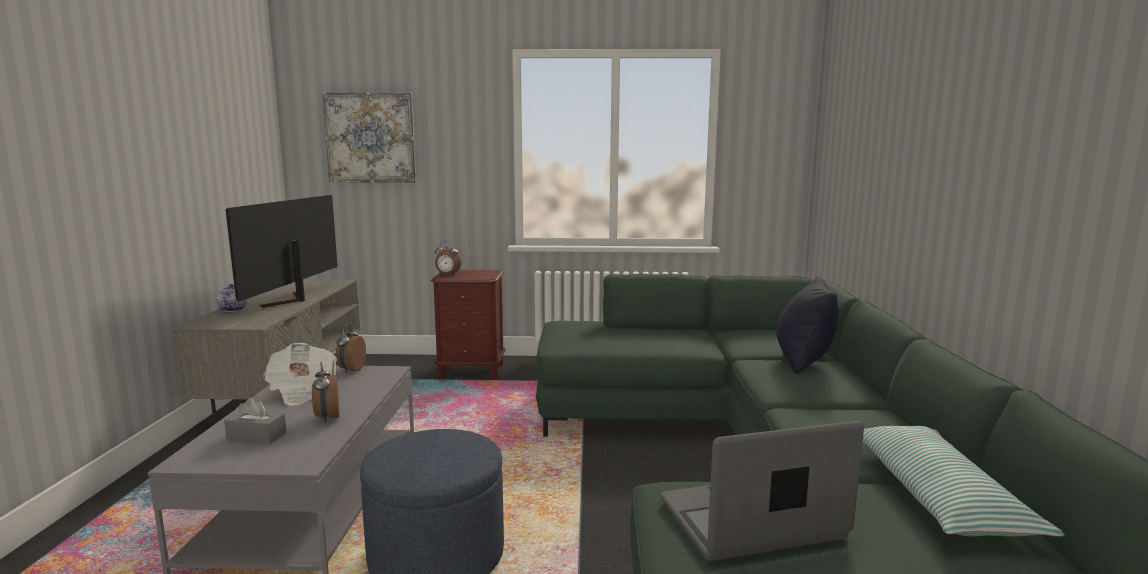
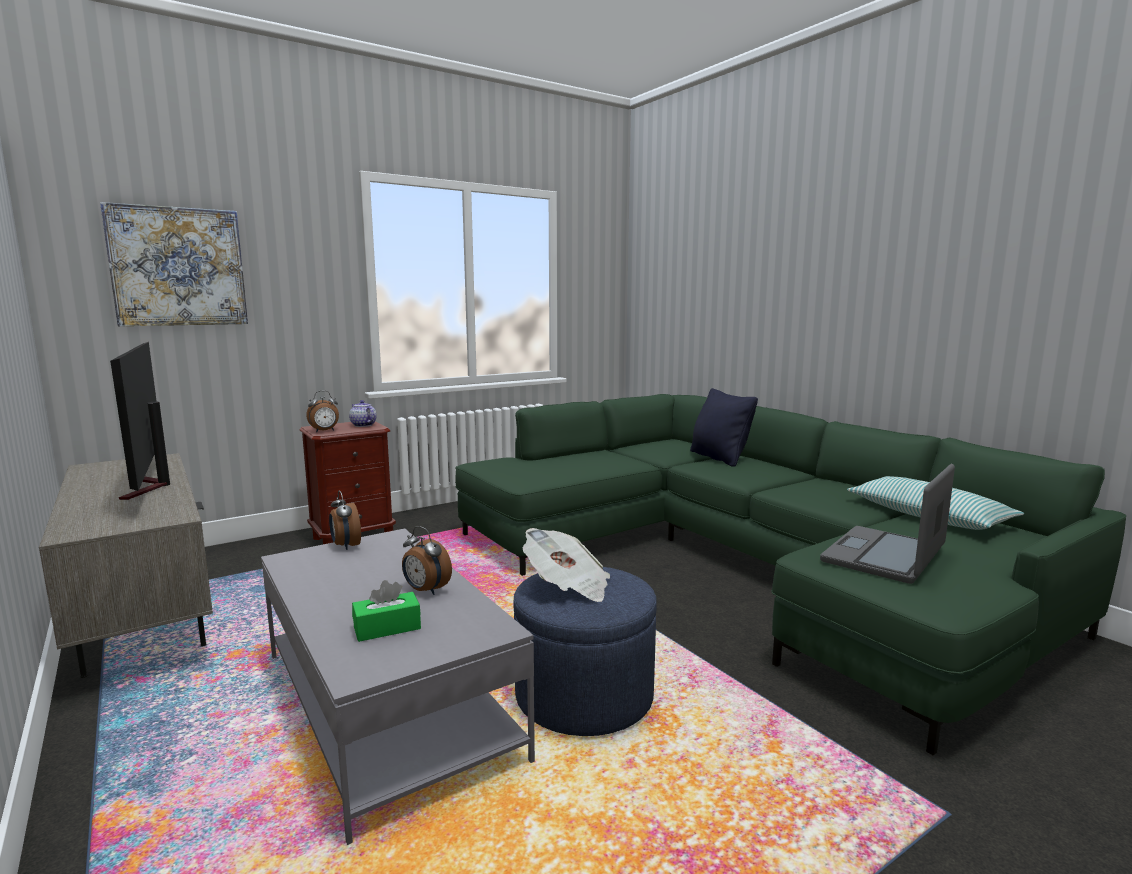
camera: 35 degrees left, 0 degrees up
(233, 309) = (81, 509): teapot -> teapot (362, 425)
(256, 436) = (387, 628): grey tissue box -> green tissue box
(302, 392) = (337, 577): newspaper -> newspaper (568, 586)

